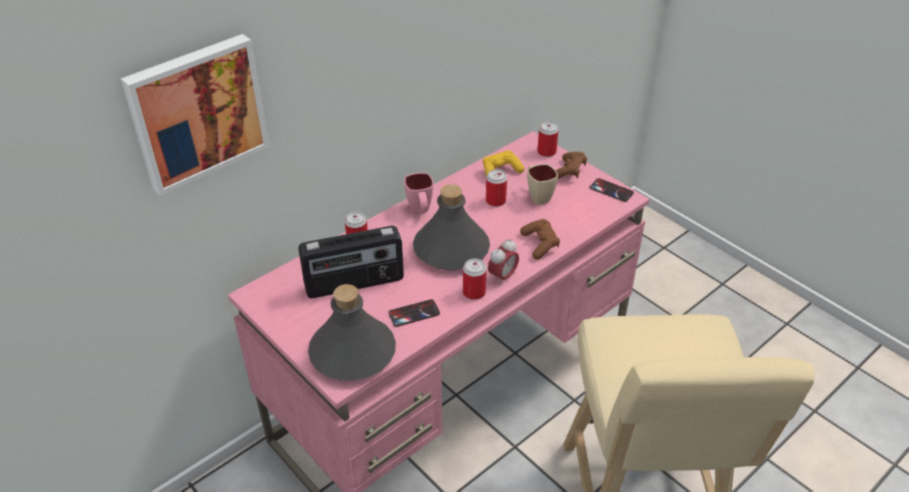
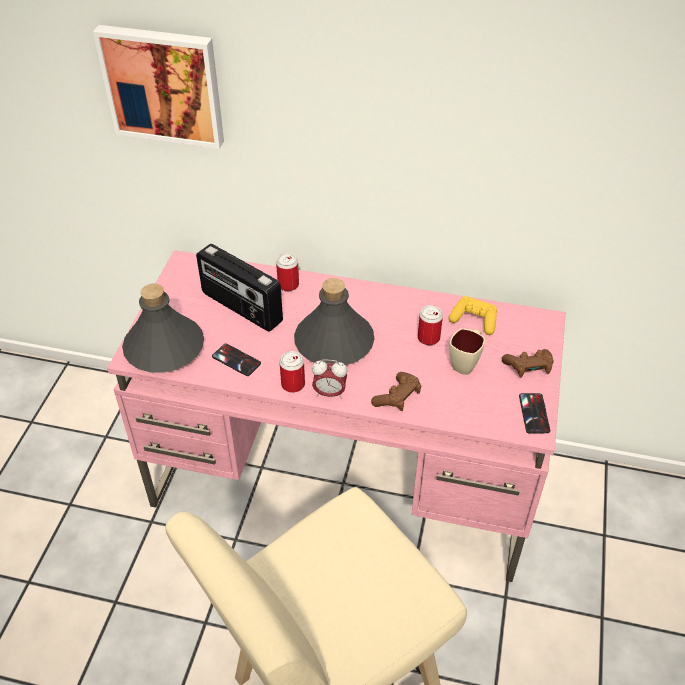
camera: 55 degrees right, 5 degrees up
(420, 211) = (365, 298): pink mug -> none
(546, 152) = (541, 337): can -> none

